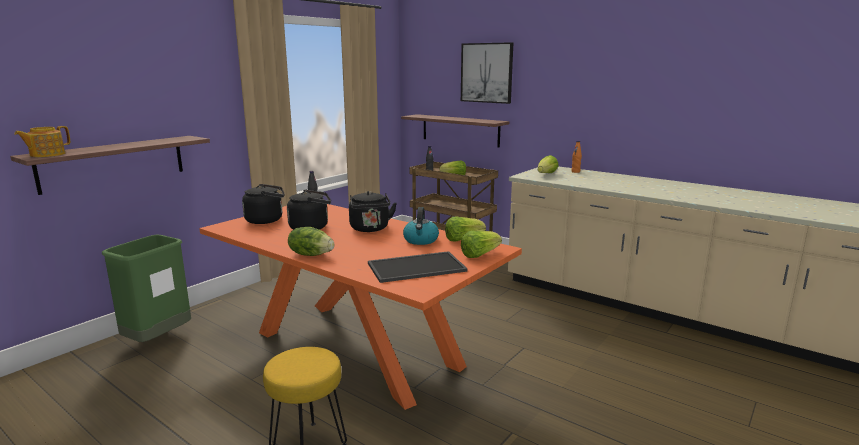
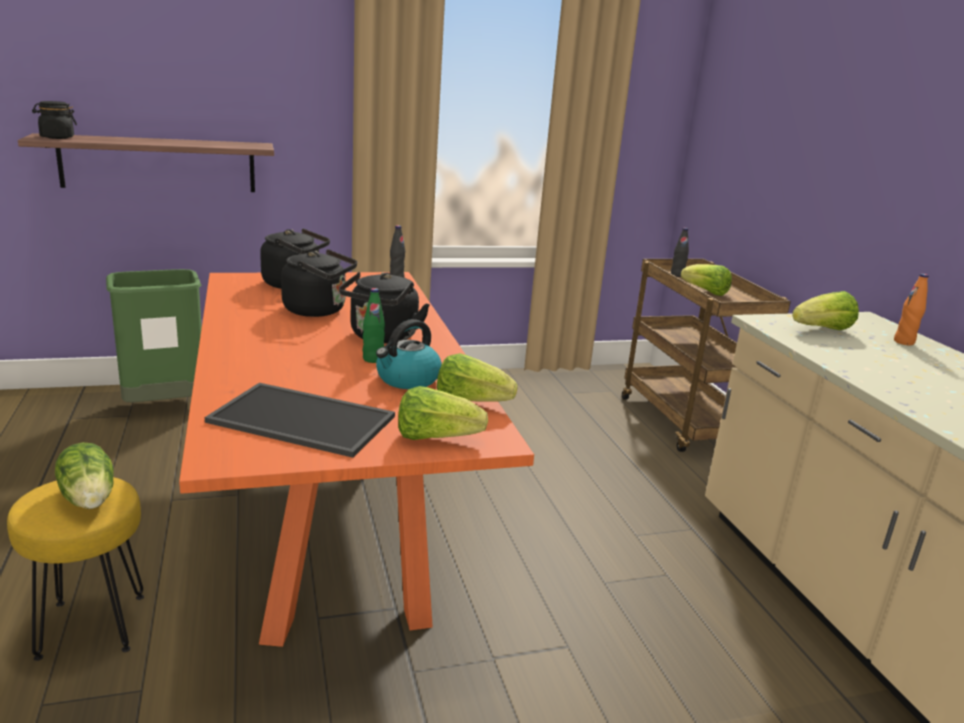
camera: 35 degrees right, 5 degrees up
(46, 154) = (57, 137): teapot -> black jar
(311, 254) = (230, 348): lettuce -> lettuce (90, 498)
(388, 238) = (373, 359): none -> green bottle
(460, 130) = (754, 209): shelf -> none
(487, 73) = (816, 102): picture -> none

